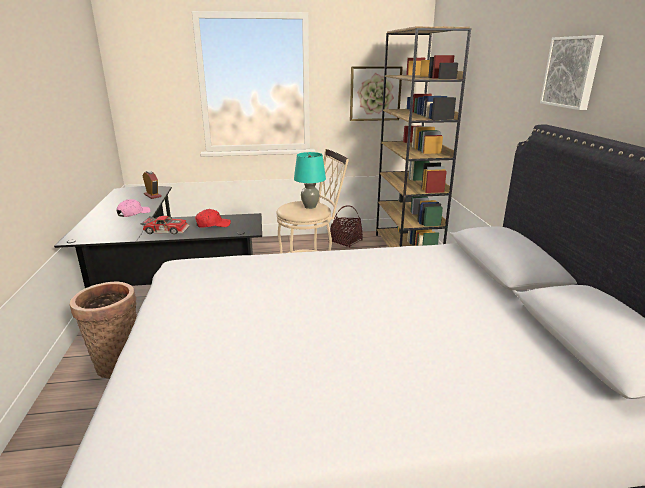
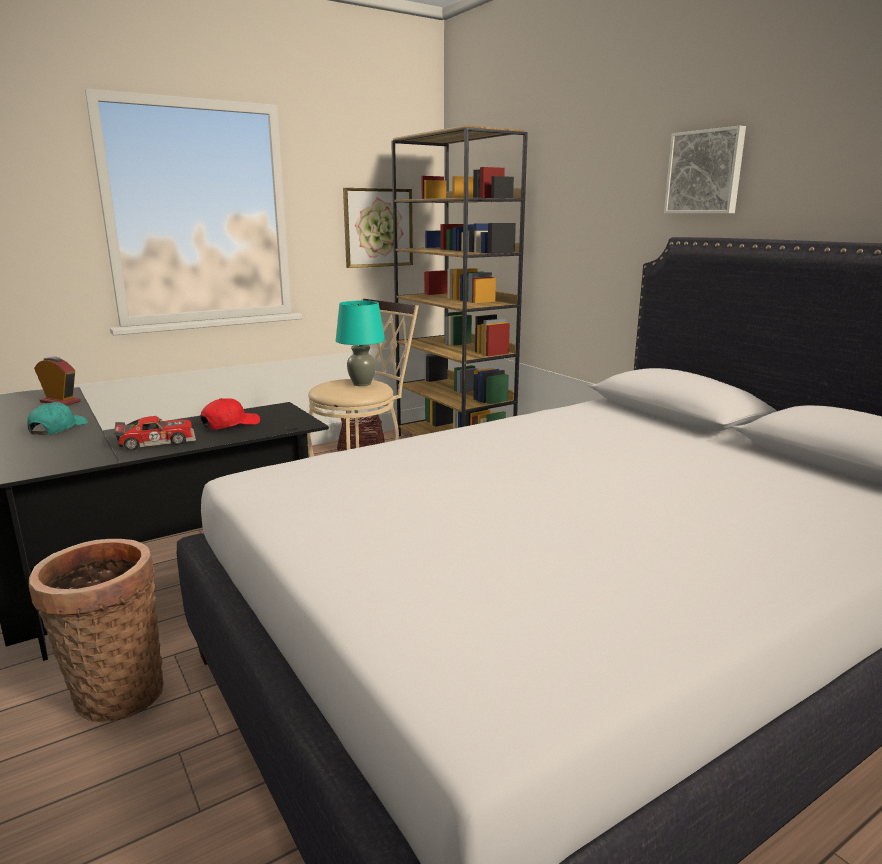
camera: 25 degrees left, 5 degrees down
(133, 213) = (58, 429): pink cap -> turquoise cap

